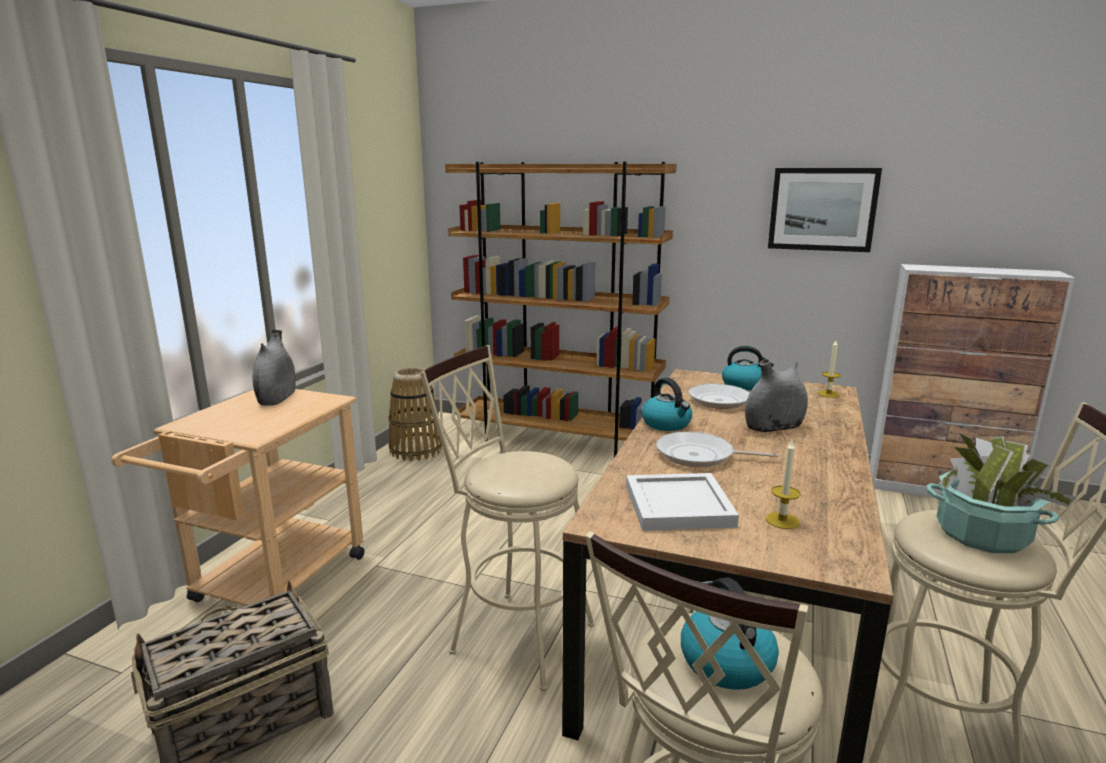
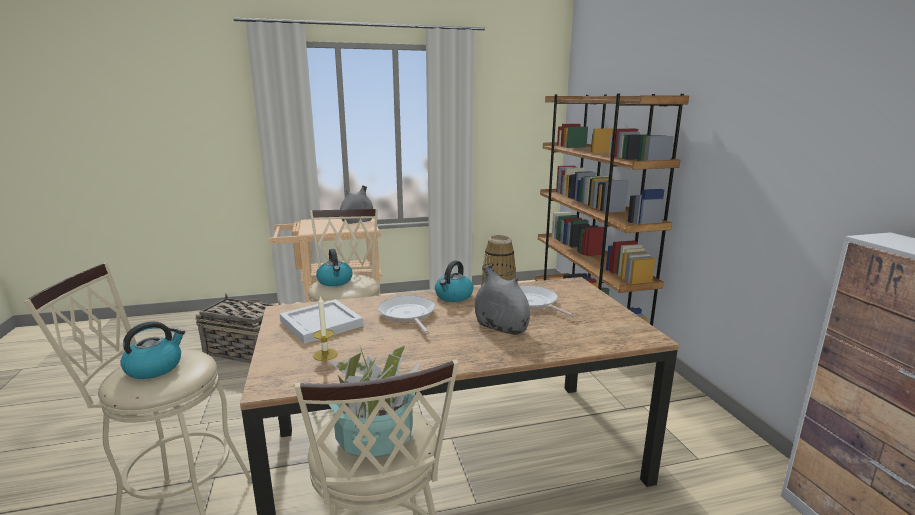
camera: 55 degrees right, 0 degrees up
(744, 385) = (586, 302): kettle -> kettle (335, 281)
(822, 209) = (811, 150): picture -> none
(828, 394) = (628, 335): candle -> none

